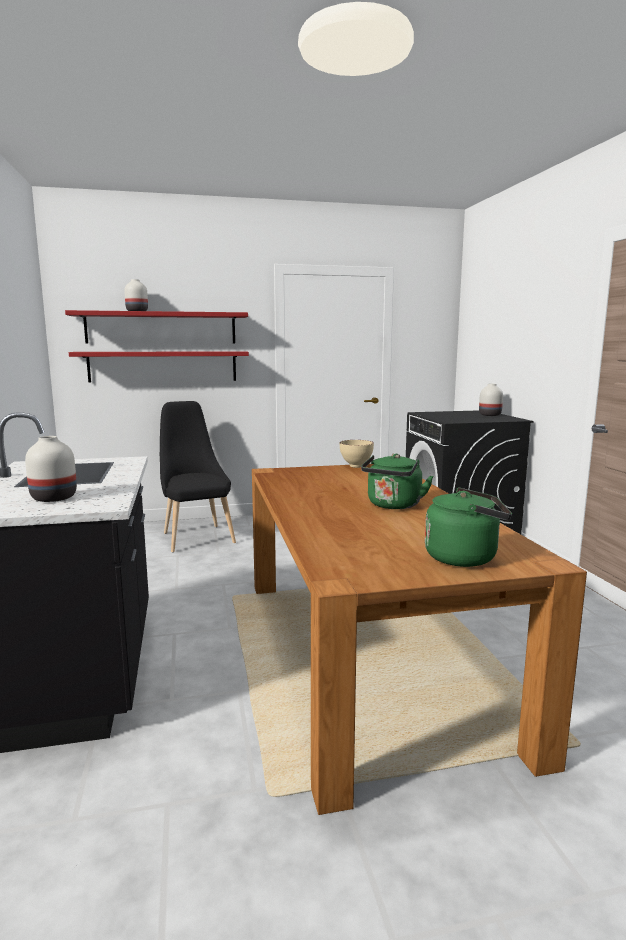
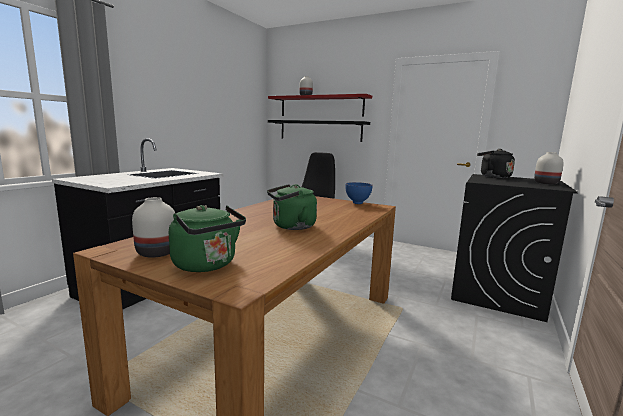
camera: 40 degrees right, 0 degrees up
(54, 497) = (115, 179): white vase -> white vase (157, 252)
(163, 366) = (320, 130): red shelf -> black shelf
(357, 466) = (358, 203): beige bowl -> blue bowl
(435, 413) = (493, 176): none -> black kettle

